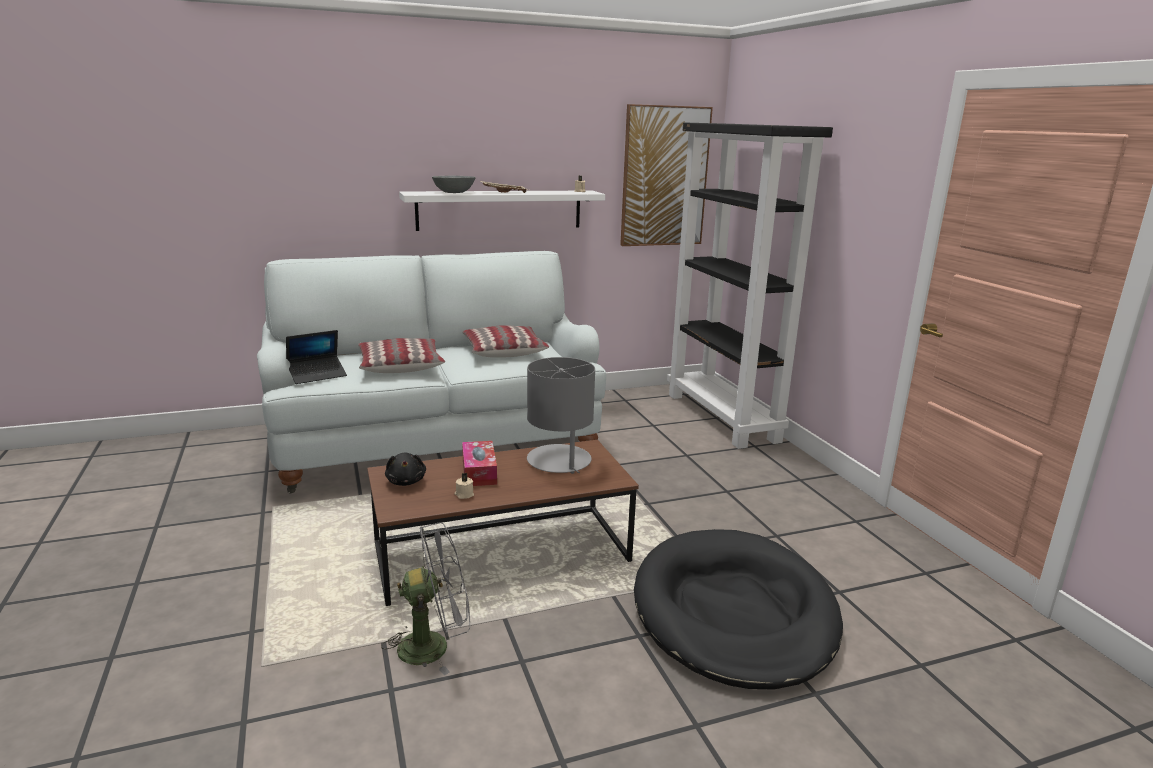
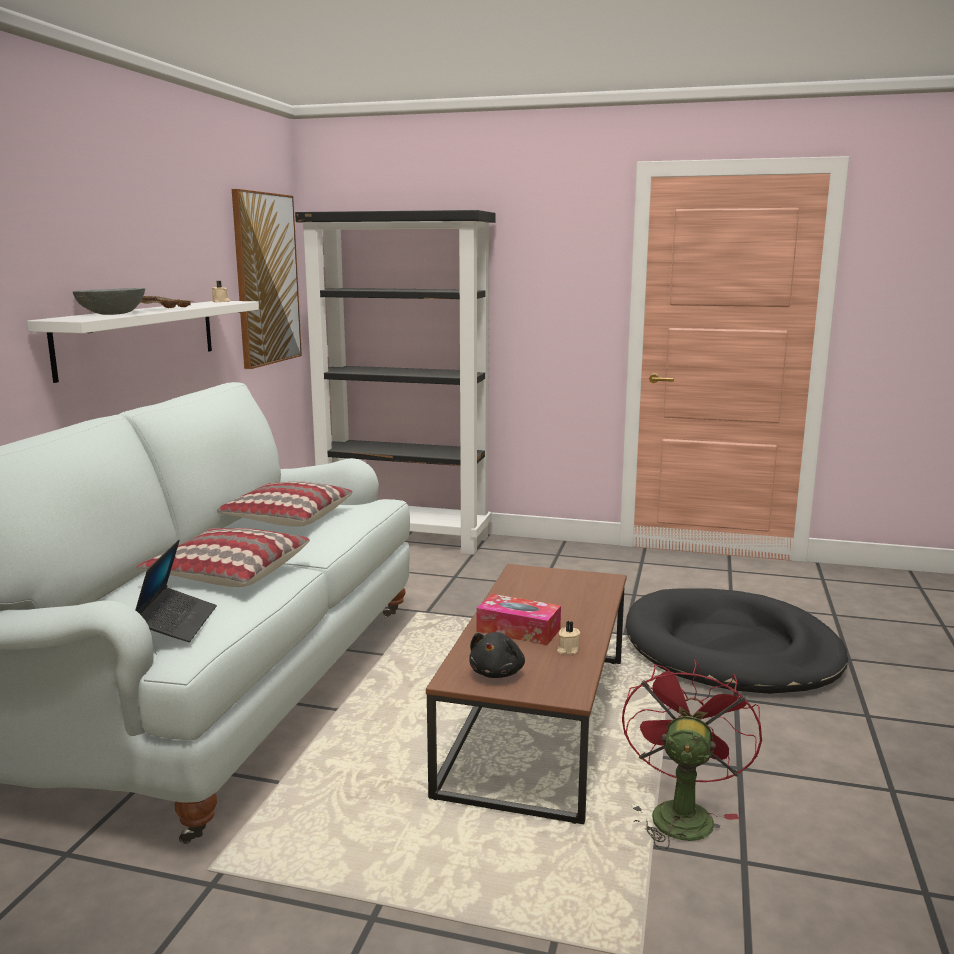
camera: 55 degrees left, 5 degrees down
(406, 481) = (497, 672): black plush toy -> black plush toy turned 90 degrees clockwise
(434, 645) = (680, 812): grey fan -> red fan
(559, 461) = (538, 590): grey table lamp -> none

